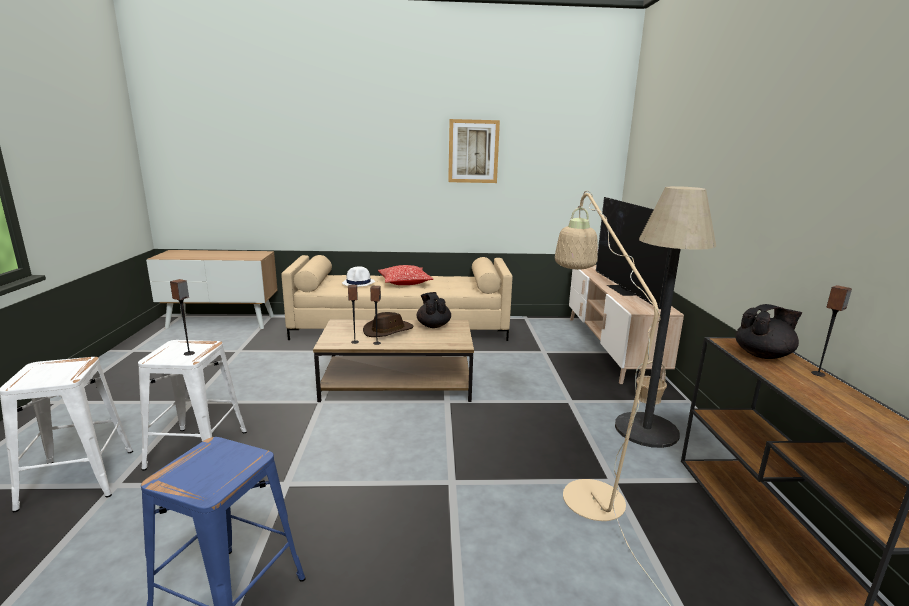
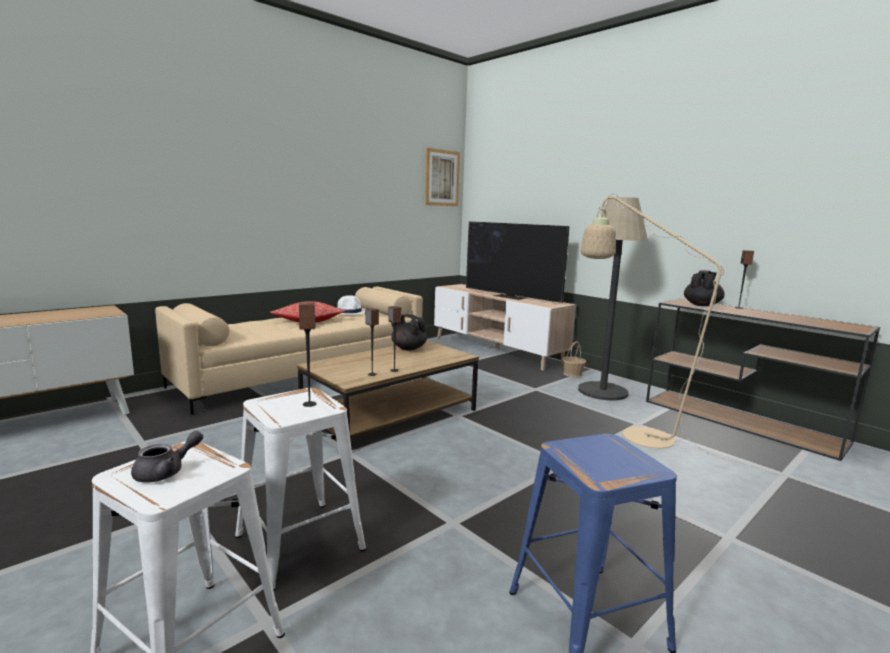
camera: 40 degrees left, 5 degrees down
(49, 371) = (166, 472): none -> grey teapot
(359, 283) = (260, 328): white hat -> white hat (349, 312)
(388, 330) = (379, 360): brown hat -> none
(473, 151) = (348, 178): picture -> picture (442, 178)

